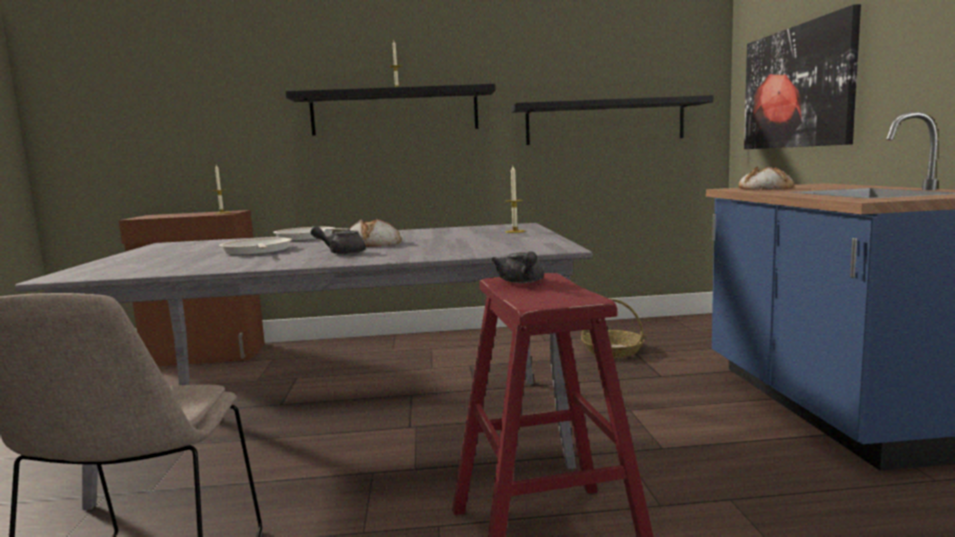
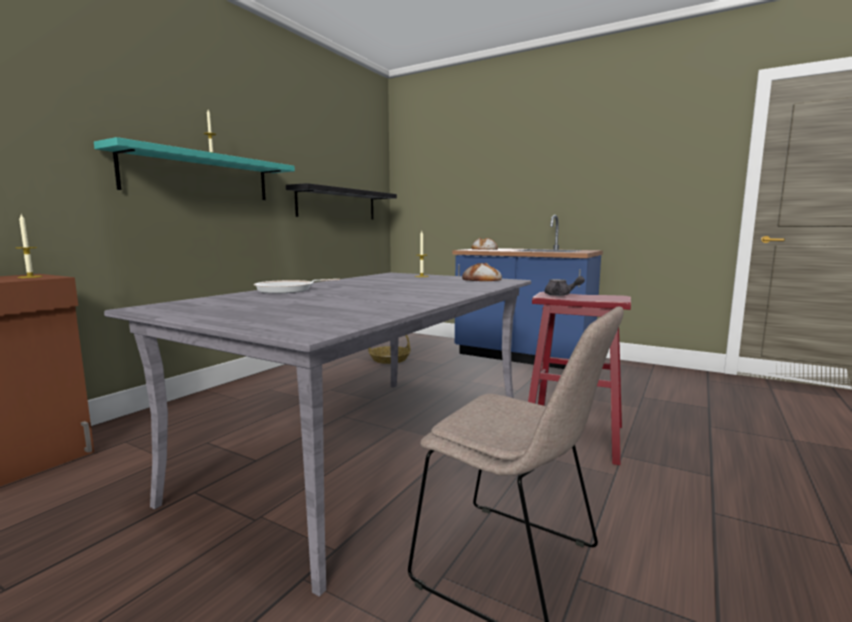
camera: 55 degrees left, 0 degrees up
(256, 251) = (333, 299): frying pan -> none
(342, 253) = (415, 292): grey teapot -> none
(372, 244) = (388, 287): bread -> bread (482, 280)
(394, 112) = (200, 176): black shelf -> turquoise shelf
(796, 87) = (452, 196): picture -> none

